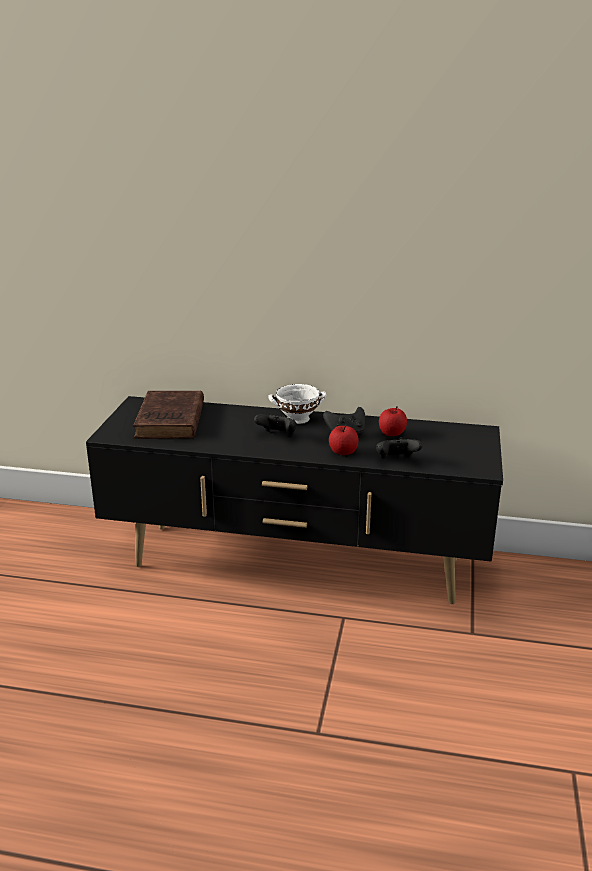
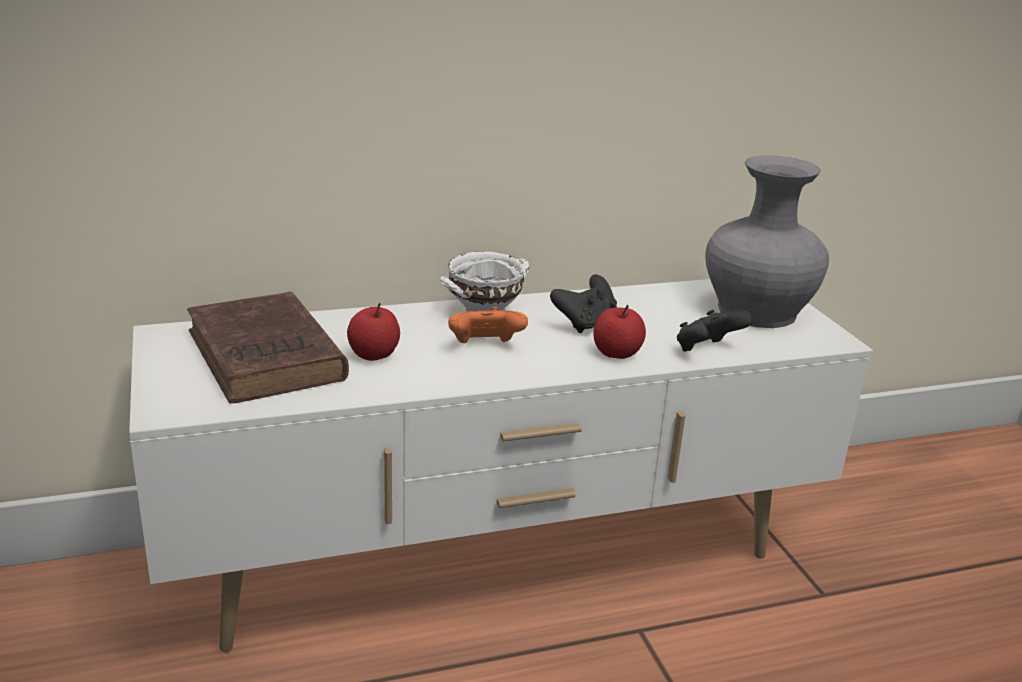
camera: 30 degrees left, 0 degrees up
(277, 436) = (485, 347): black game controller -> orange game controller
(297, 565) = (499, 562): black tv stand -> white tv stand
(392, 433) = (649, 310): apple -> apple (374, 355)
(457, 445) = (755, 311): none -> grey vase

